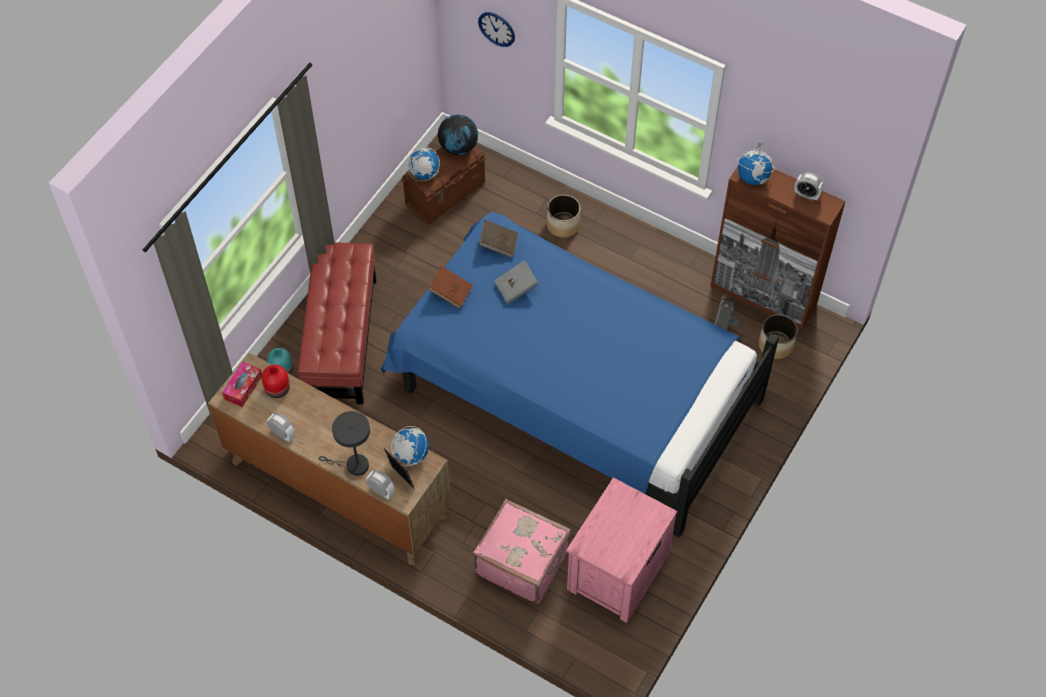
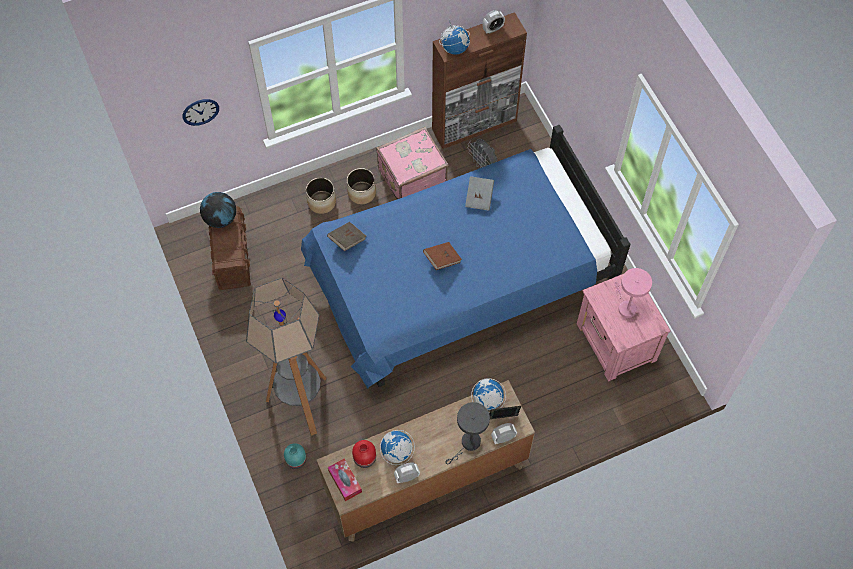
camera: 55 degrees left, 5 degrees up
(341, 339) = (301, 403): red ottoman -> floor lamp
(424, 174) = (225, 255): globe -> globe (396, 452)
(451, 292) = (364, 295): brown book -> brown book (442, 259)
(516, 288) = (393, 252): grey book -> grey book (479, 197)
(522, 561) = (568, 395): pink suitcase -> pink suitcase (411, 176)
(625, 527) = (625, 307): none -> pink table lamp
(776, 345) = (516, 142): planter -> planter (361, 192)

